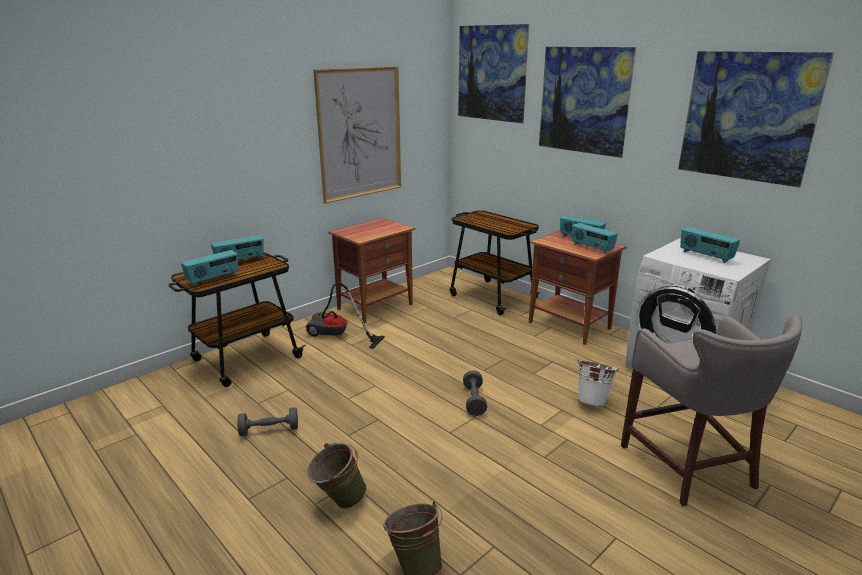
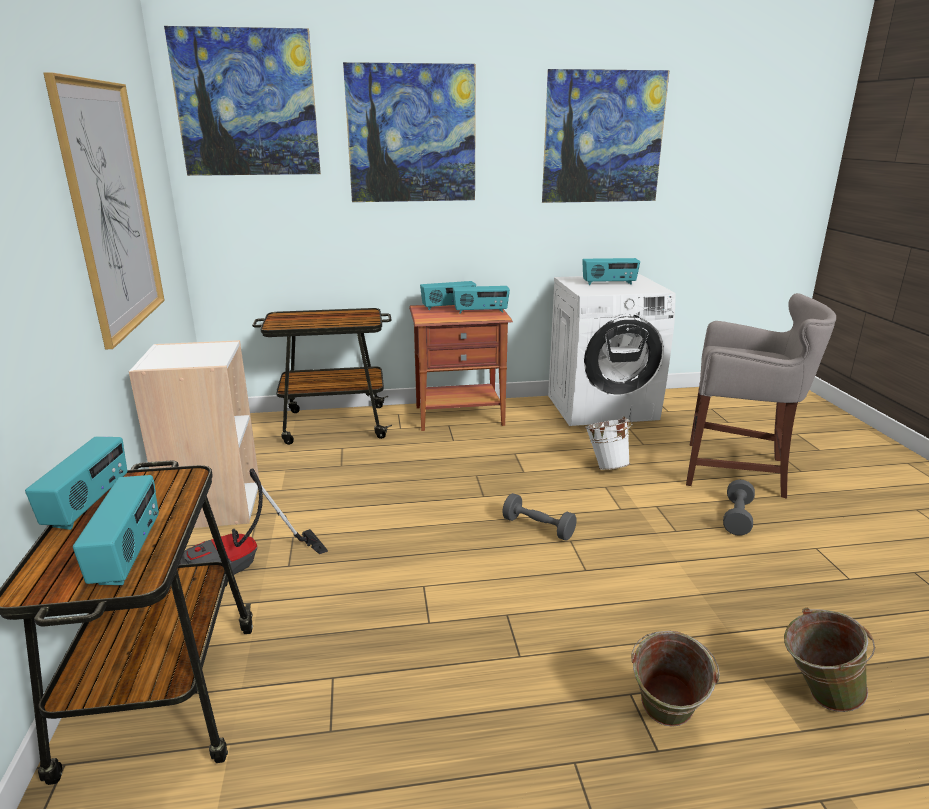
camera: 55 degrees left, 0 degrees up
(269, 430) = (429, 742): grey dumbbell -> grey dumbbell (737, 517)
(375, 306) = (214, 505): nightstand -> bookcase

